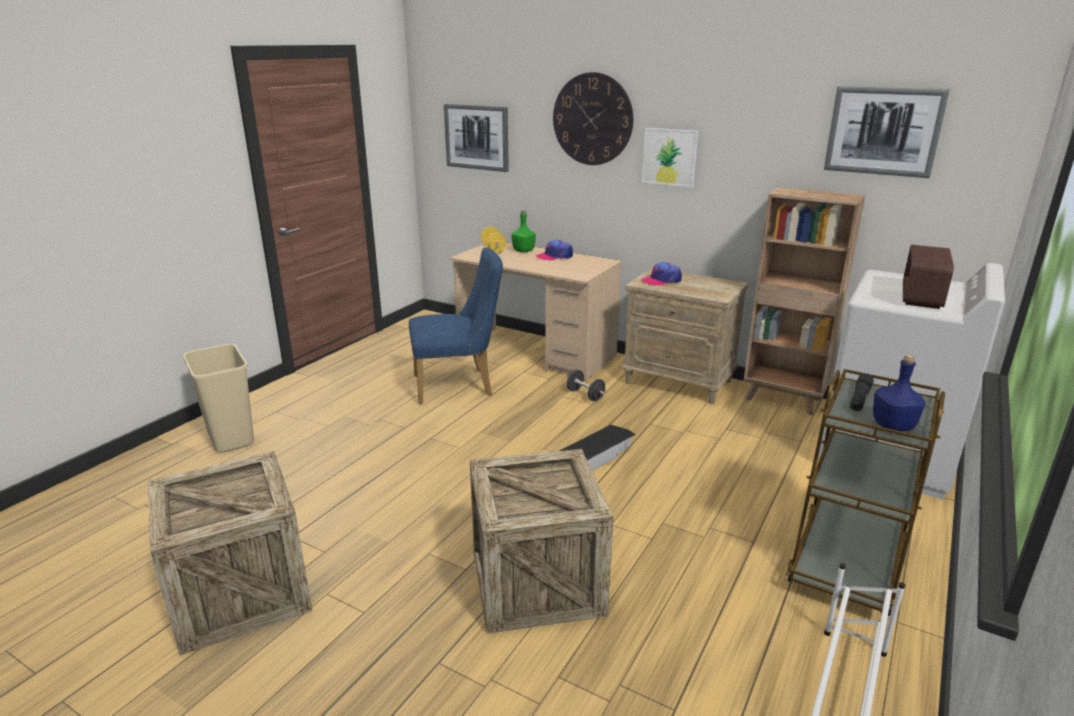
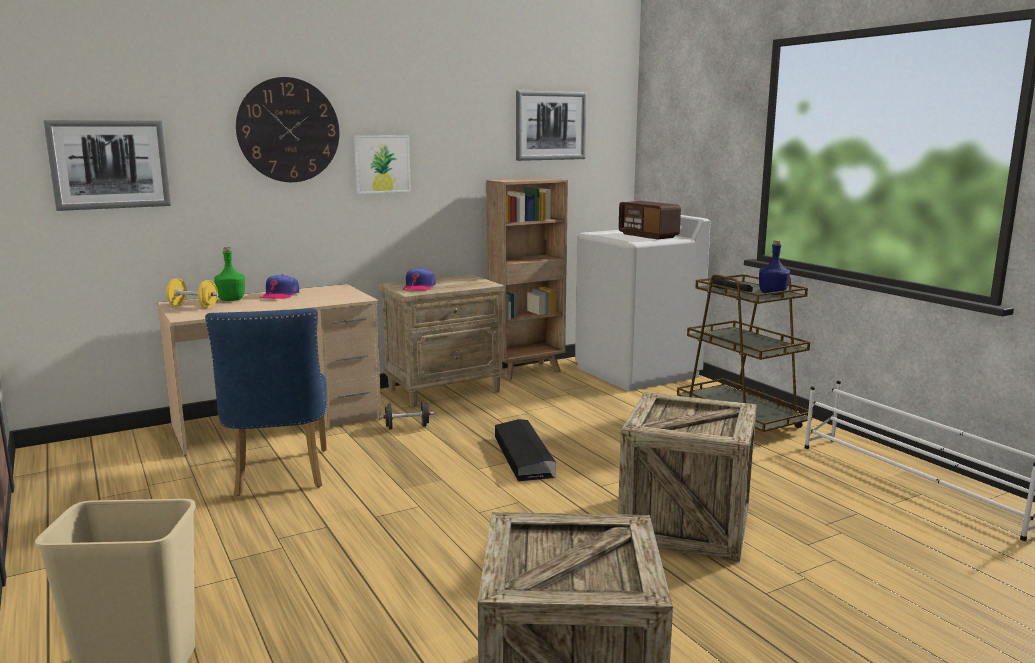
camera: 60 degrees left, 10 degrees down
(459, 385) = (279, 476): blue chair -> blue chair turned 150 degrees clockwise

